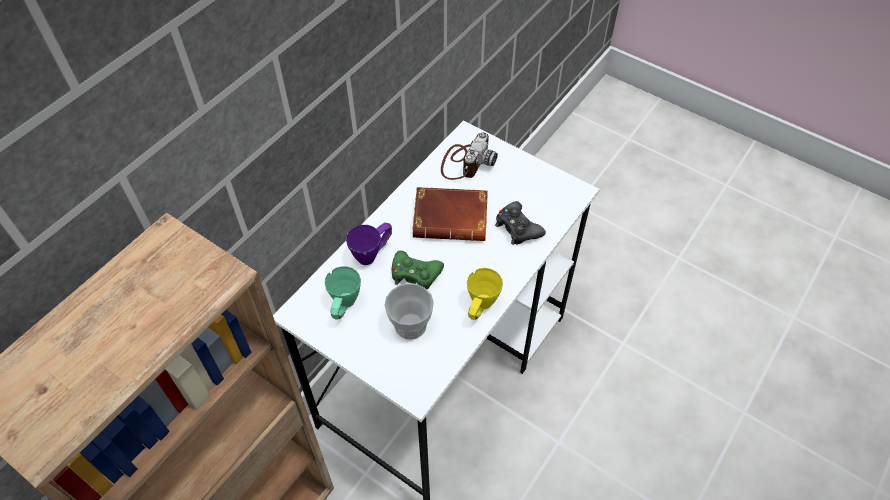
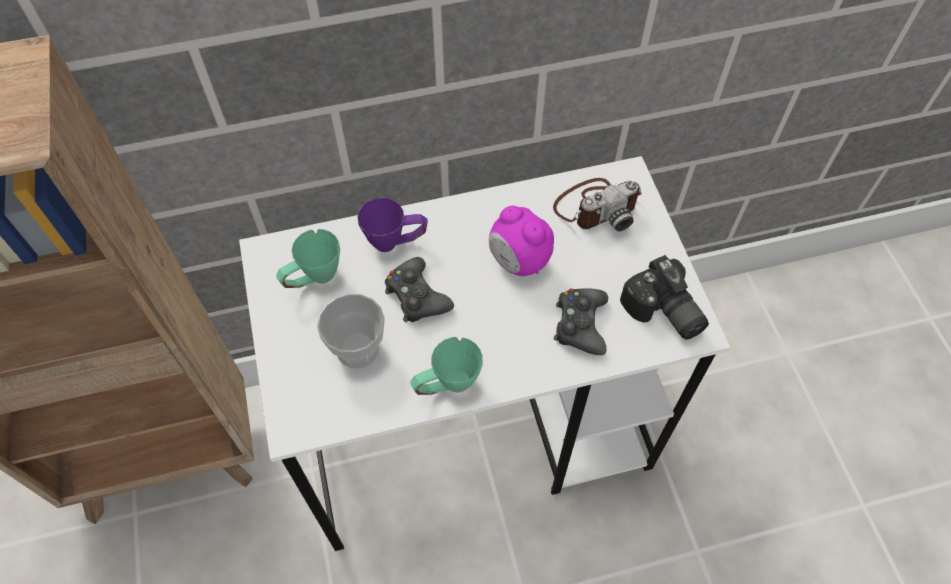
camera: 40 degrees right, 5 degrees up
(415, 274) = (417, 296): green game controller -> black game controller
(452, 217) = (518, 261): brown book -> alarm clock
(480, 308) = (447, 386): yellow mug -> green mug
(552, 194) = (663, 313): none -> camera

